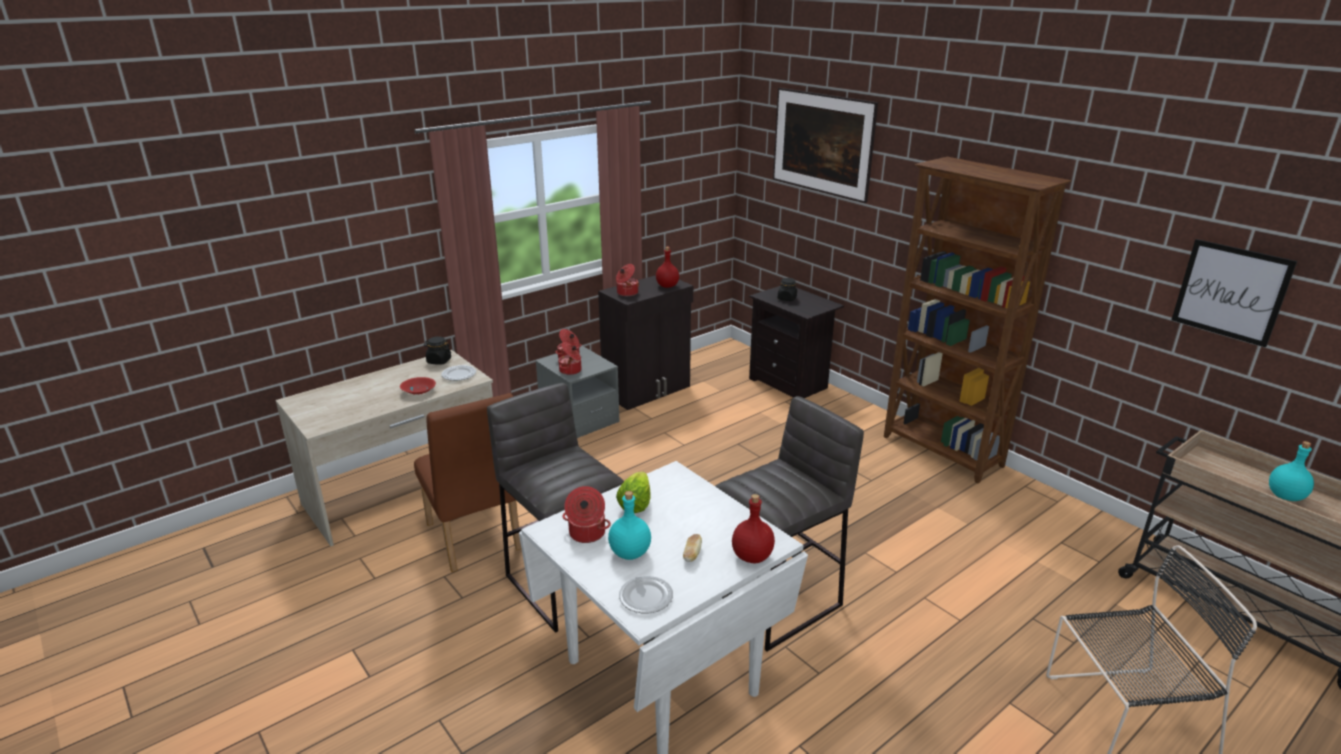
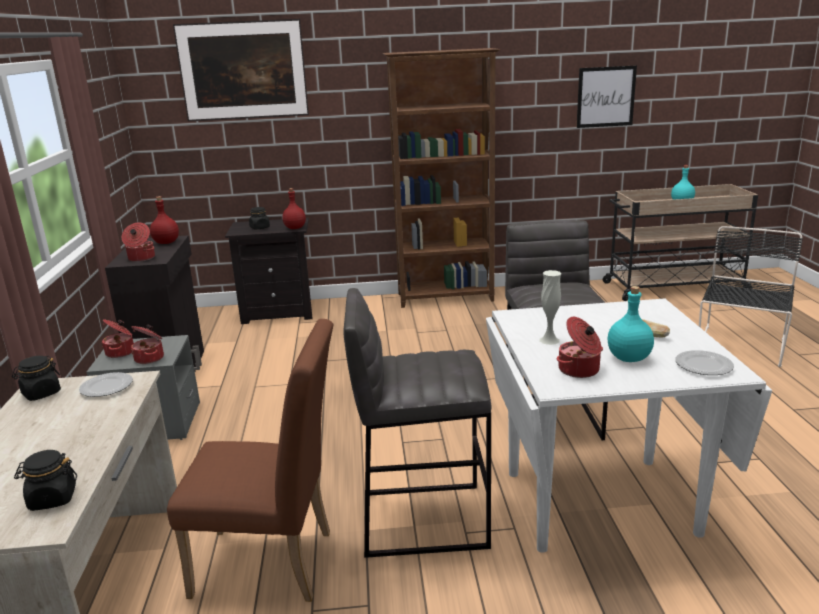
camera: 55 degrees left, 5 degrees down
(340, 417) = (52, 499): none -> black jar
(418, 391) = (95, 422): red bowl -> none
(635, 504) = (549, 340): lettuce -> white vase
(751, 556) = (669, 316): red bottle -> red bottle (294, 228)

